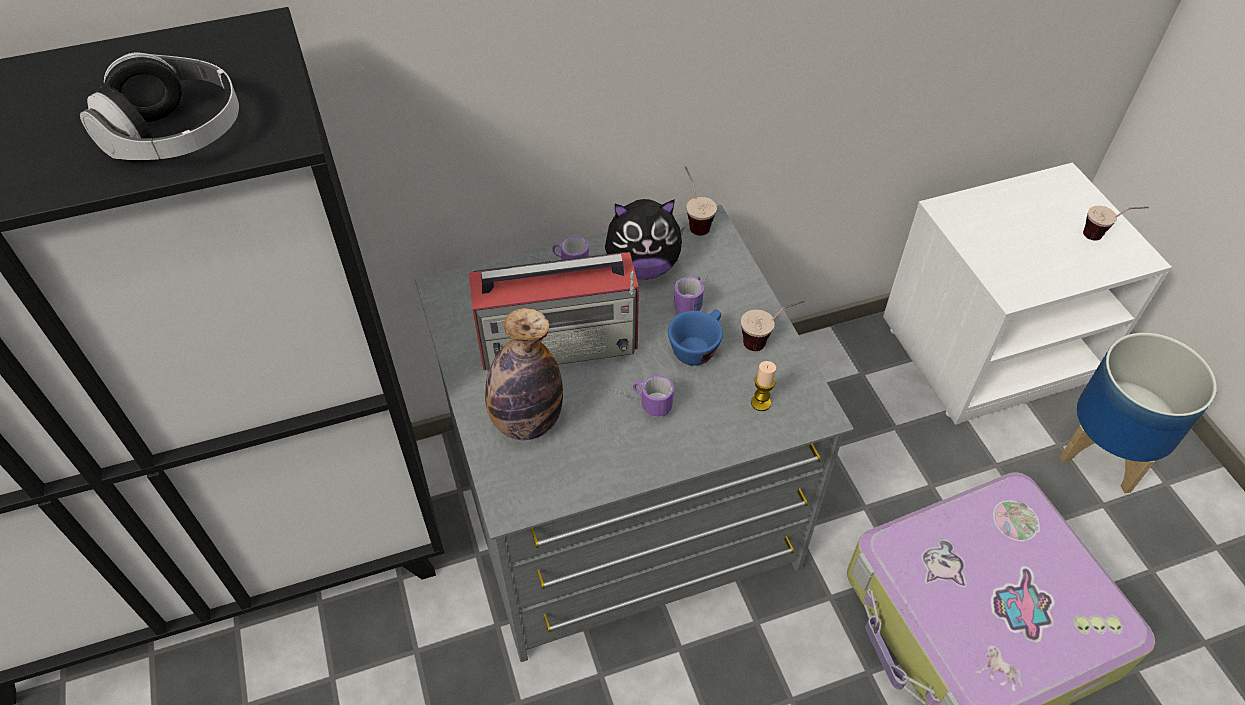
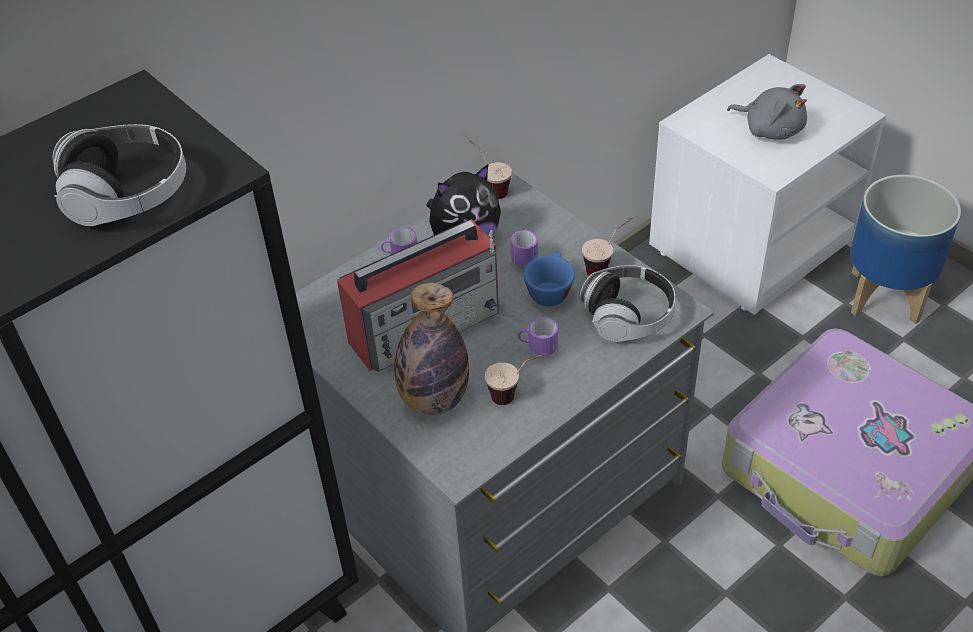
camera: 20 degrees left, 5 degrees down
(760, 403) = (628, 316): candle -> headphones
(1033, 244) = (770, 129): none -> grey plush toy
(1104, 236) = (822, 106): cup -> cup (516, 395)

